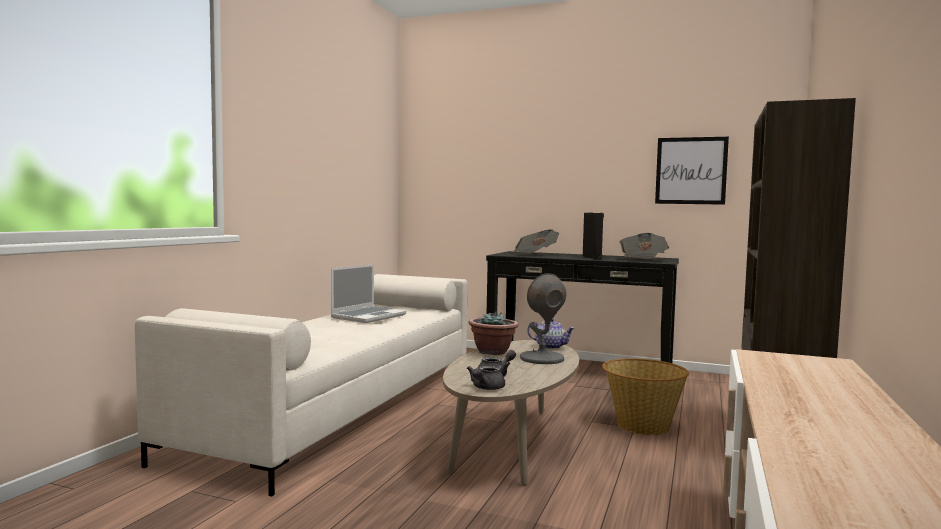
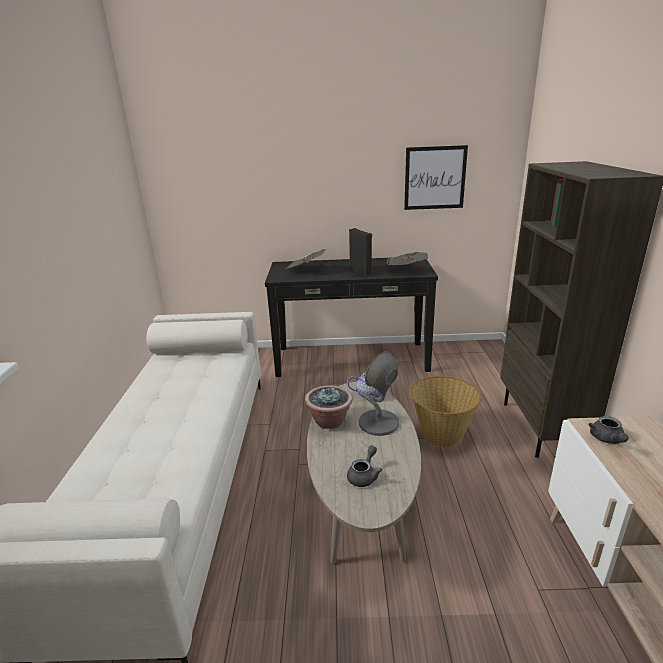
camera: 20 degrees left, 20 degrees up
(368, 316) = (179, 387): laptop -> none
(485, 388) = (372, 507): grey teapot -> grey teapot (607, 440)

